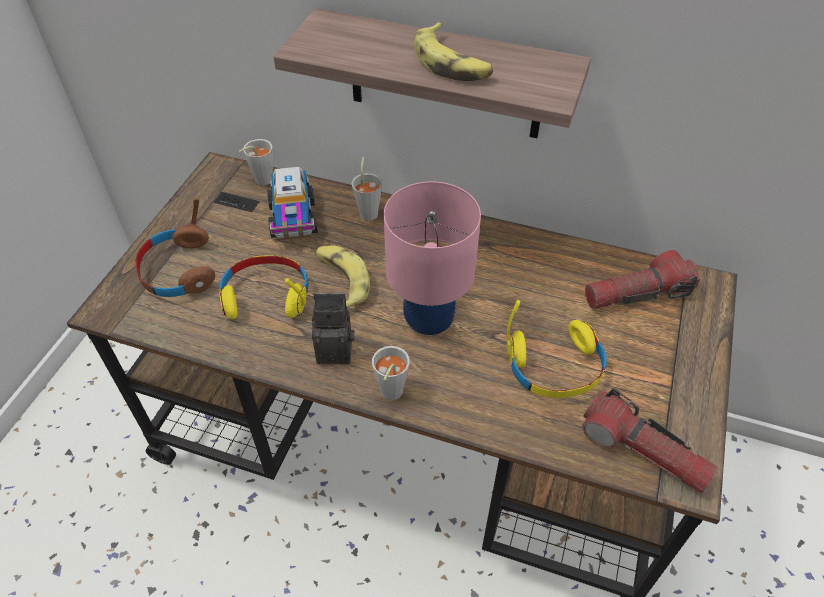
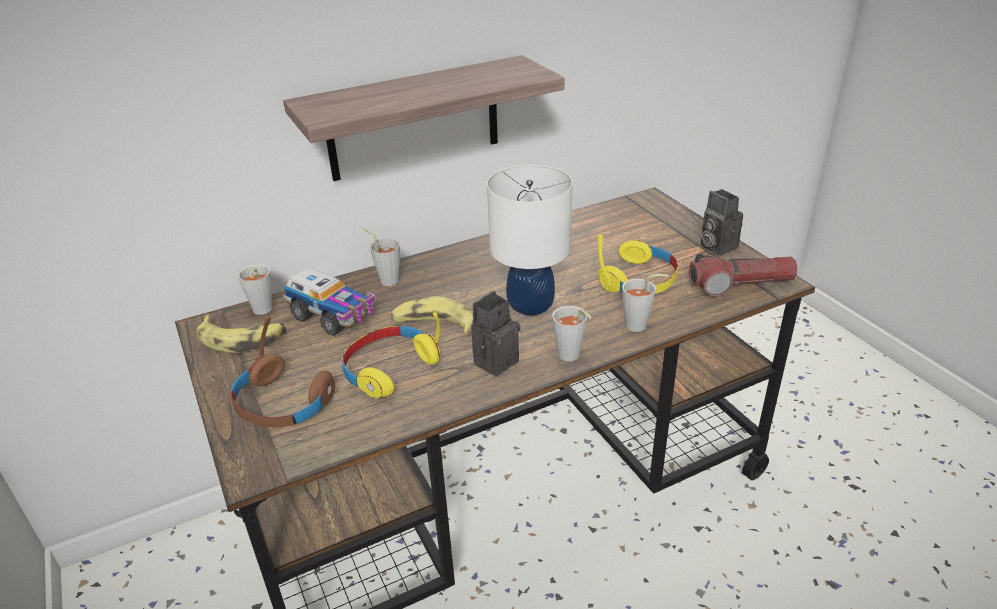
camera: 45 degrees left, 15 degrees down
(426, 320) = (528, 308): pink table lamp -> white table lamp
(451, 63) = (447, 85): banana -> banana (241, 339)
(485, 414) = (641, 326): none -> grey cup
(637, 294) = (623, 223): flashlight -> none
(688, 390) = (715, 246): none -> camera

